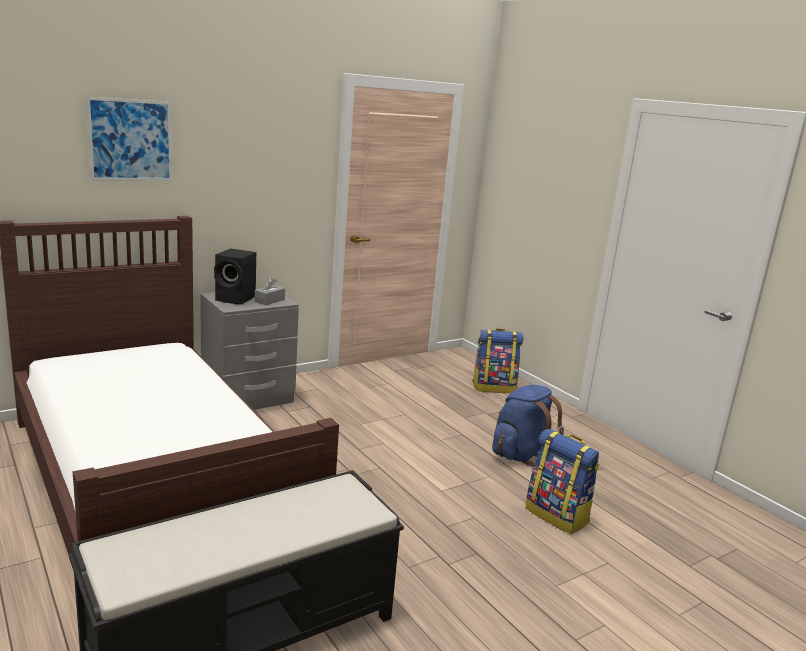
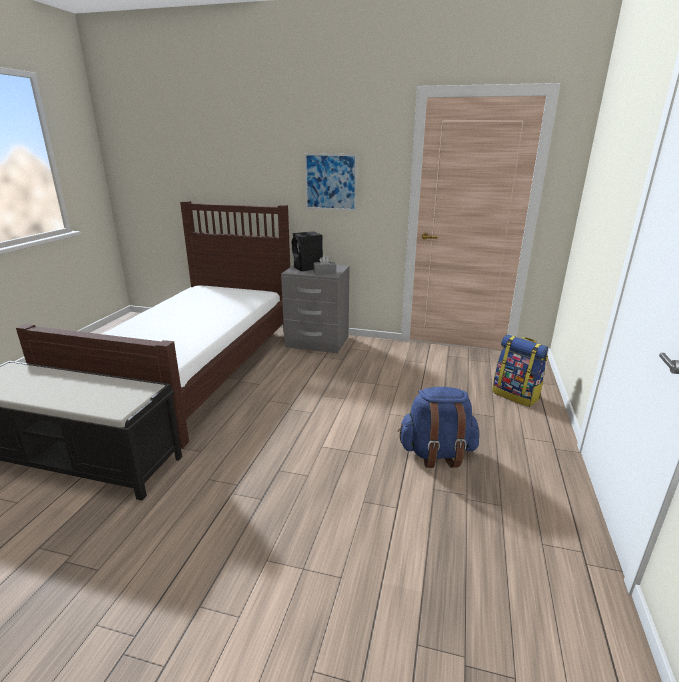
camera: 50 degrees right, 5 degrees up
(131, 140) = (254, 151): picture -> picture (330, 182)
(557, 515) = (373, 514): backpack -> none

